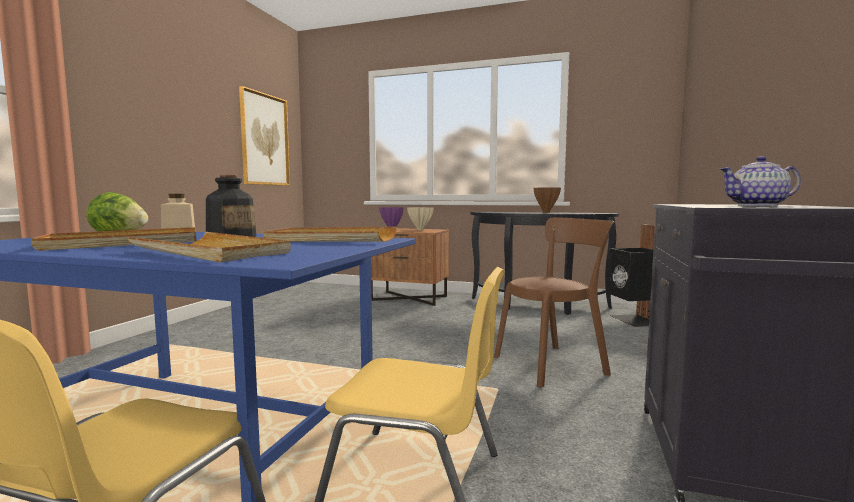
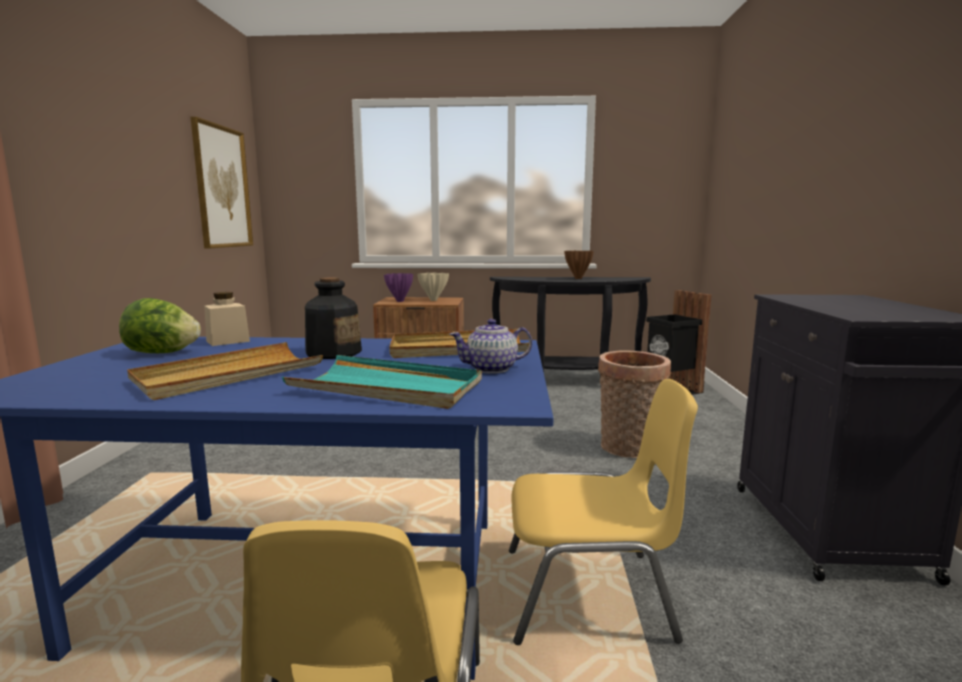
camera: 15 degrees left, 5 degrees up
(210, 252) = (387, 388): beige tray -> turquoise tray
(553, 364) = (629, 449): brown chair -> basket
(758, 205) = (872, 307): teapot -> teapot (492, 369)

